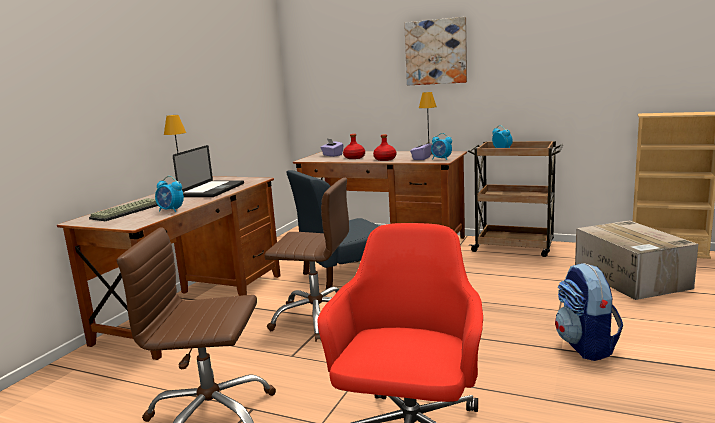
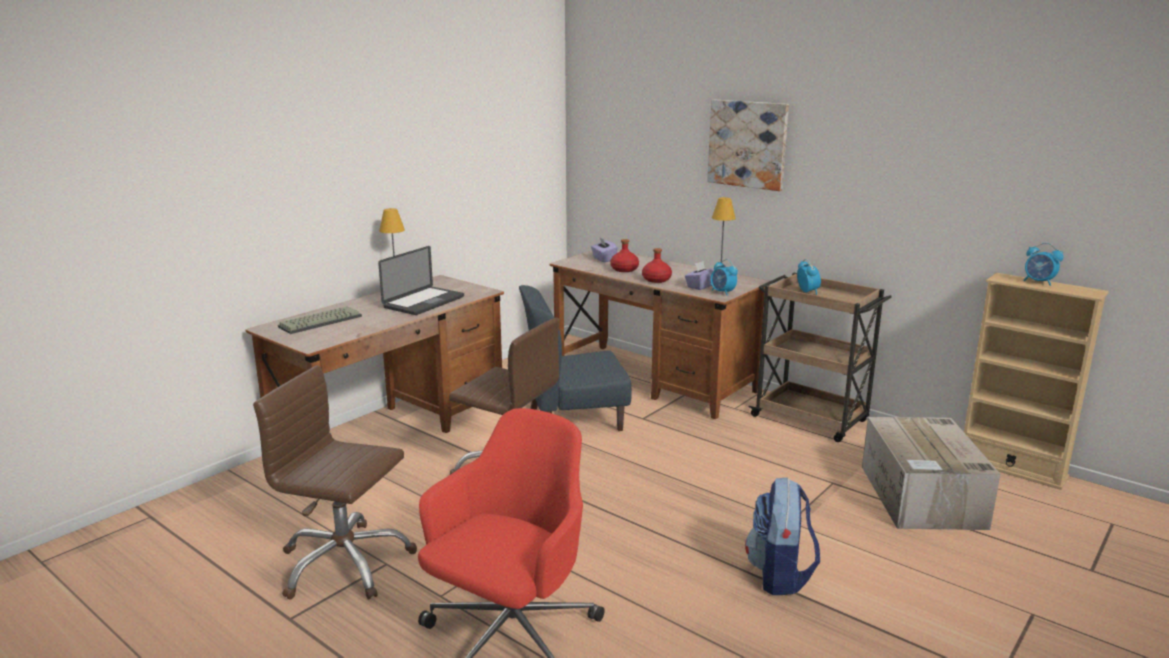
camera: 15 degrees right, 5 degrees up
(171, 210) = (360, 330): alarm clock -> alarm clock (1039, 282)

